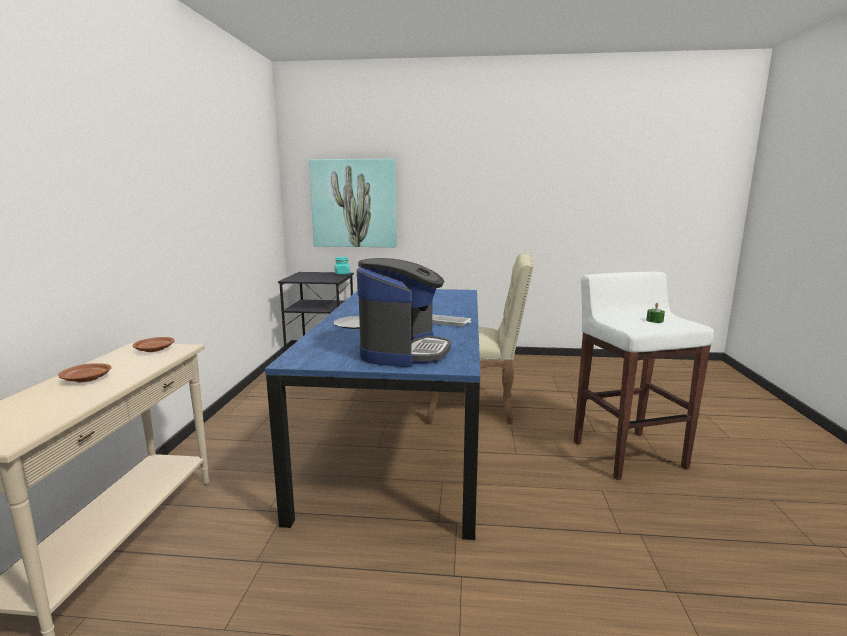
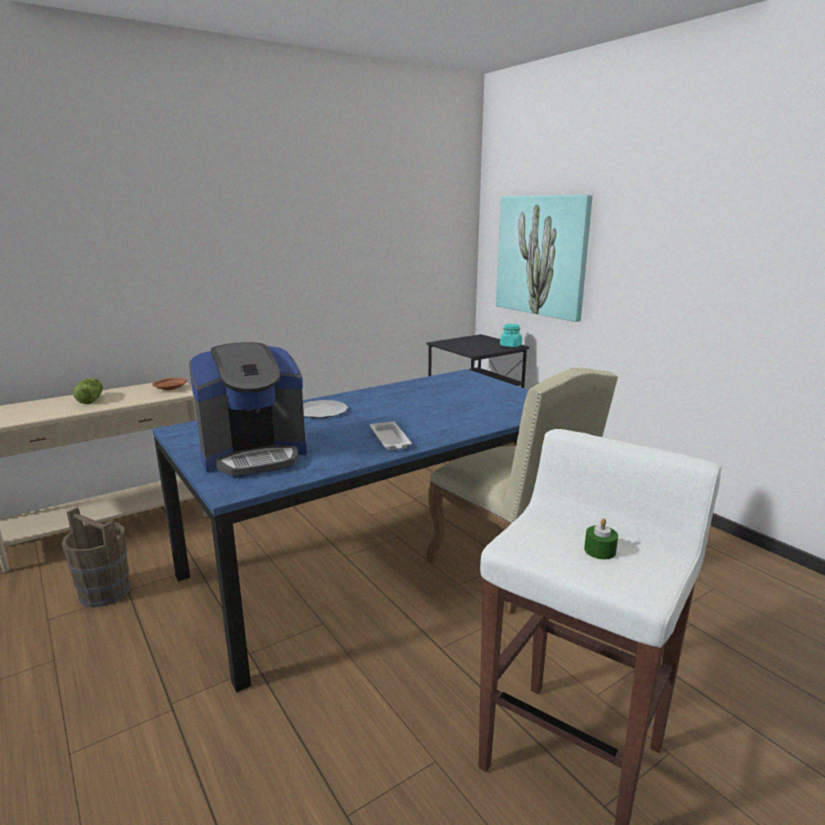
camera: 50 degrees right, 5 degrees up
(87, 379) = (92, 399): brown plate -> lettuce
(236, 576) = (105, 592): none -> brown bucket

